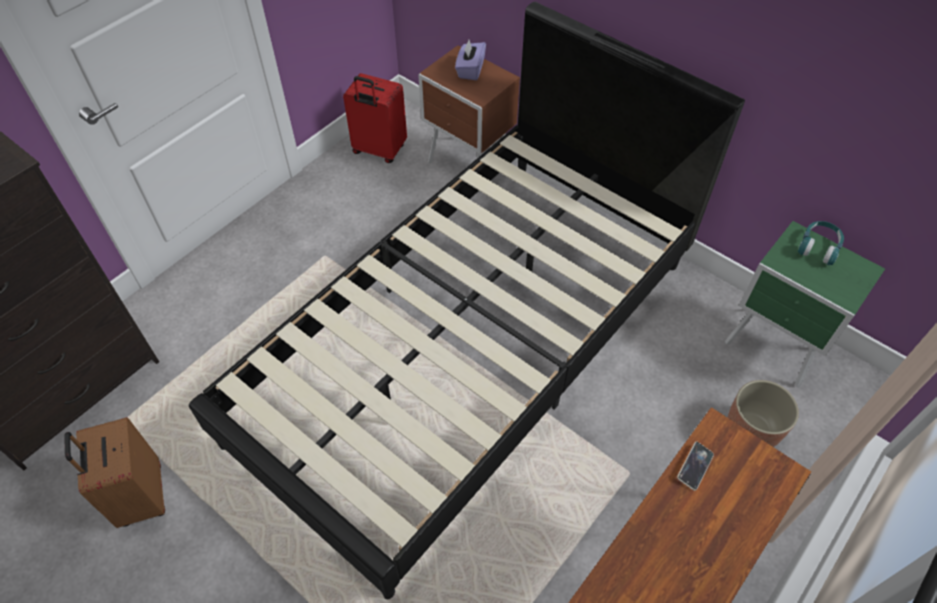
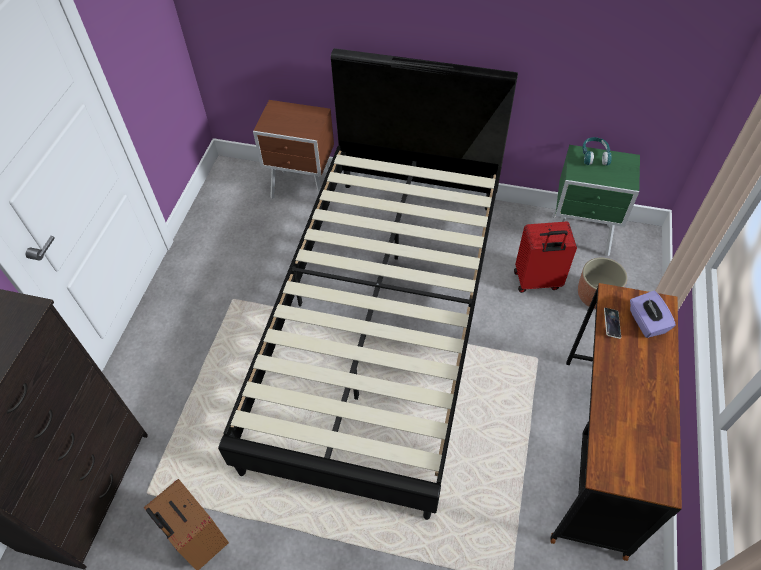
camera: 25 degrees left, 0 degrees up
(379, 150) = (226, 203): red suitcase -> red suitcase (537, 281)
(470, 70) = (290, 115): purple tissue box -> purple tissue box (646, 322)

